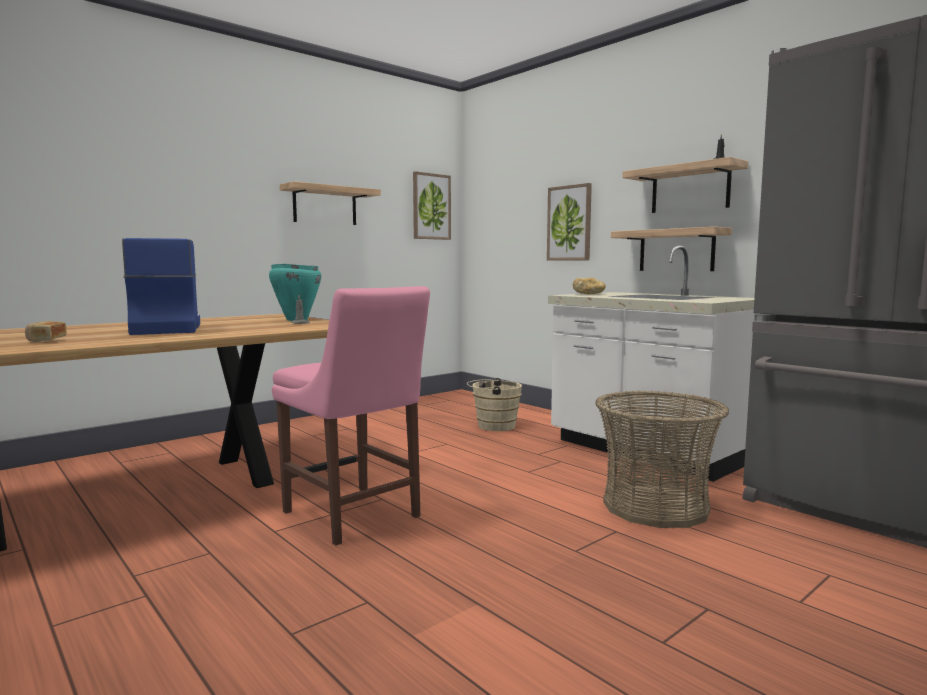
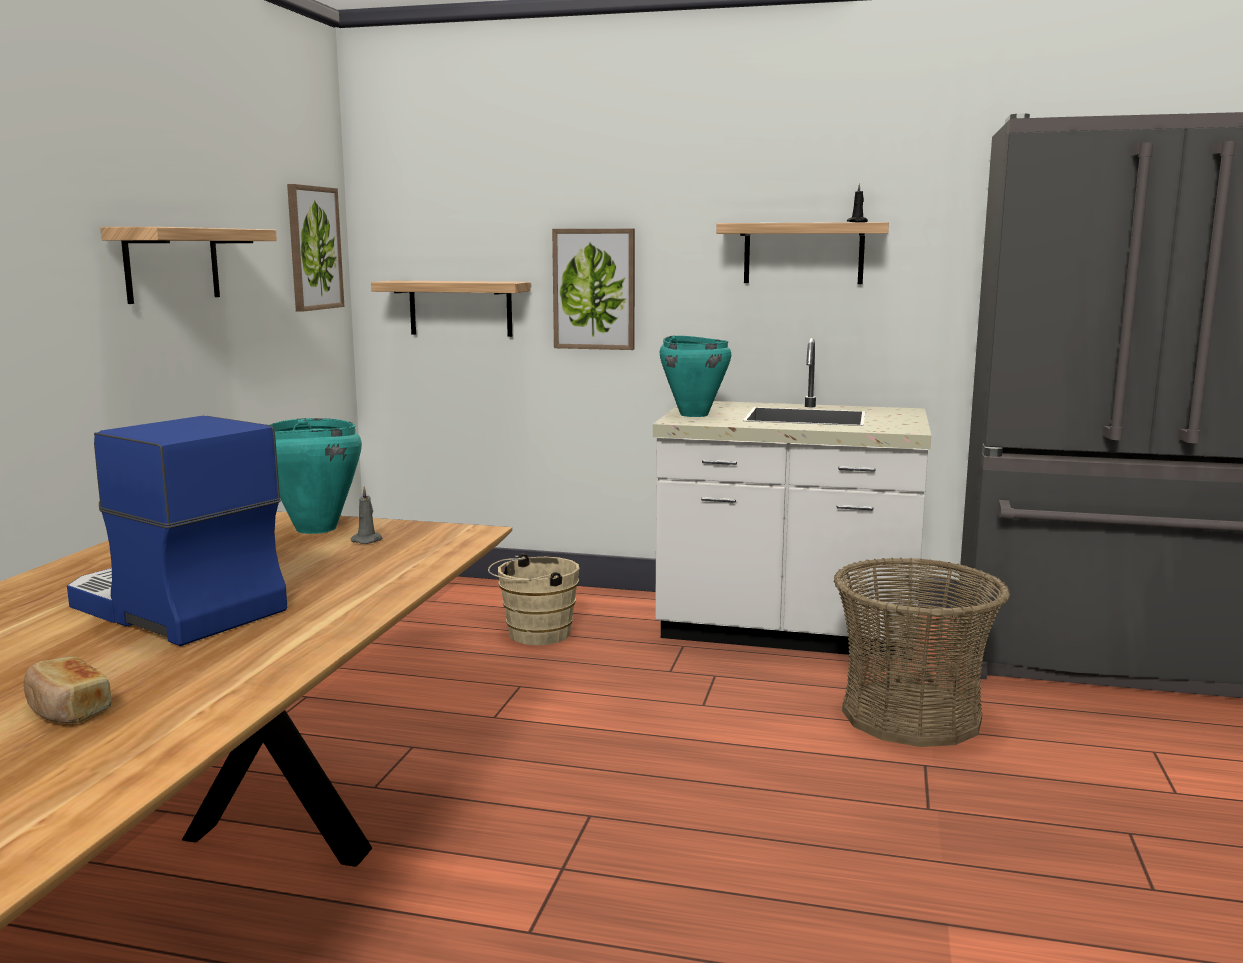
camera: 35 degrees left, 5 degrees up
(354, 516) = (601, 859): pink chair -> none
(589, 294) = (694, 414): bread -> turquoise cooking pot
(676, 250) = (783, 340): shelf -> shelf (460, 308)

